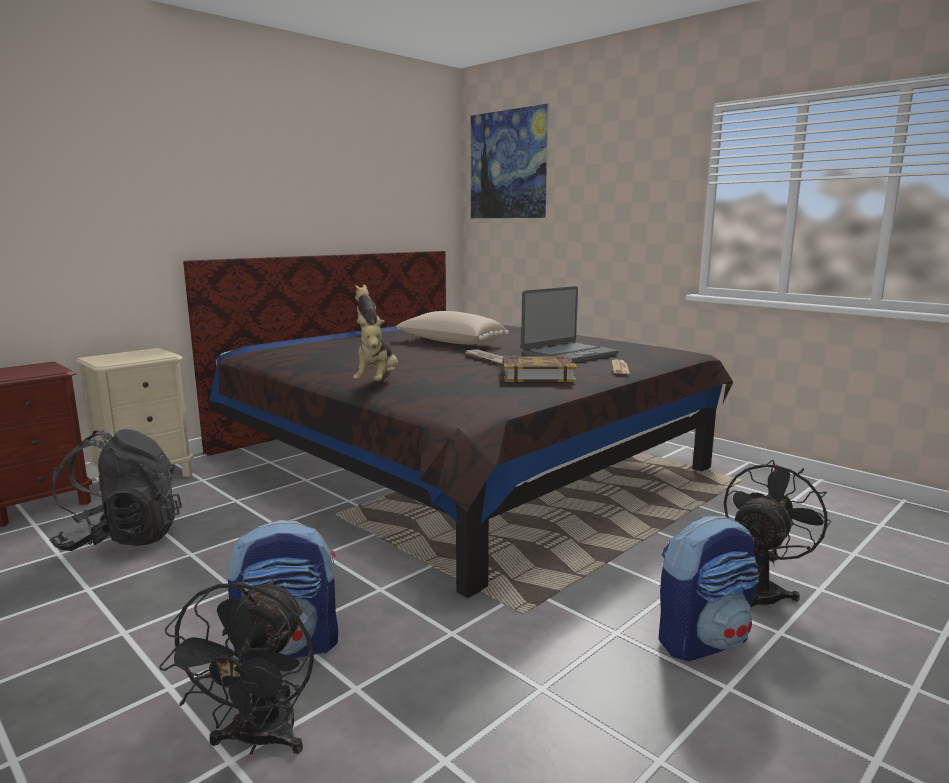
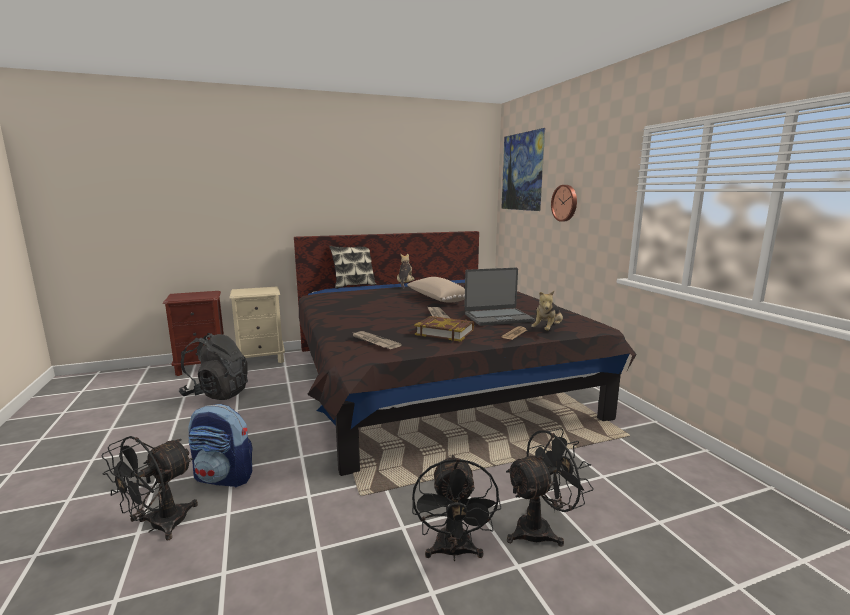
camera: 25 degrees right, 0 degrees up
(286, 338) = (353, 285): none -> pillow
(378, 382) = (341, 325): plush toy -> plush toy (547, 330)
(467, 395) = (374, 341): none -> newspaper
(590, 204) = (565, 203): none -> wall clock
(703, 640) = (453, 552): backpack -> black fan

